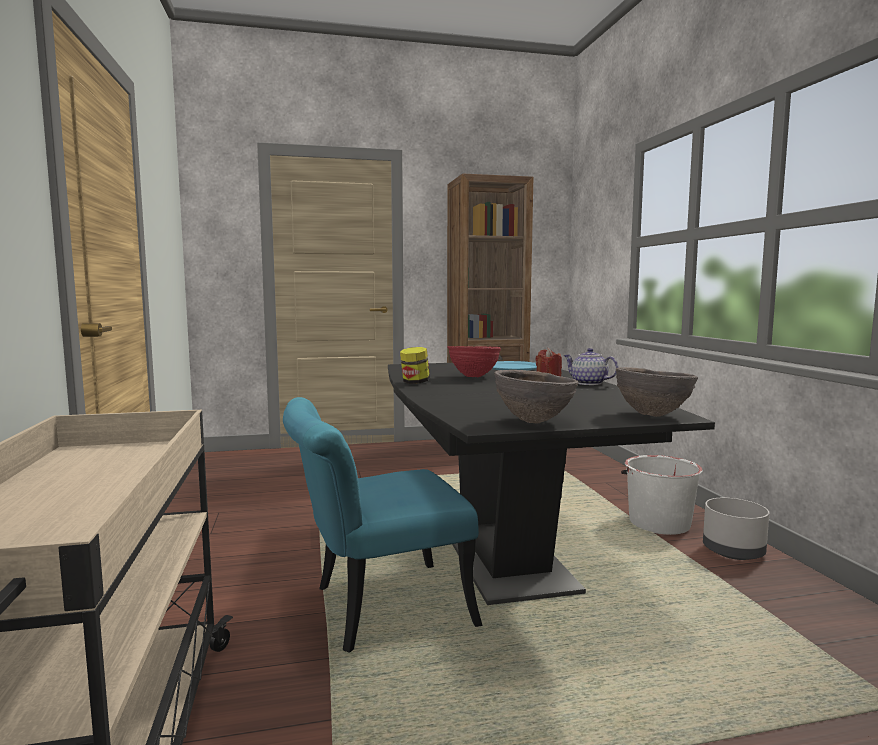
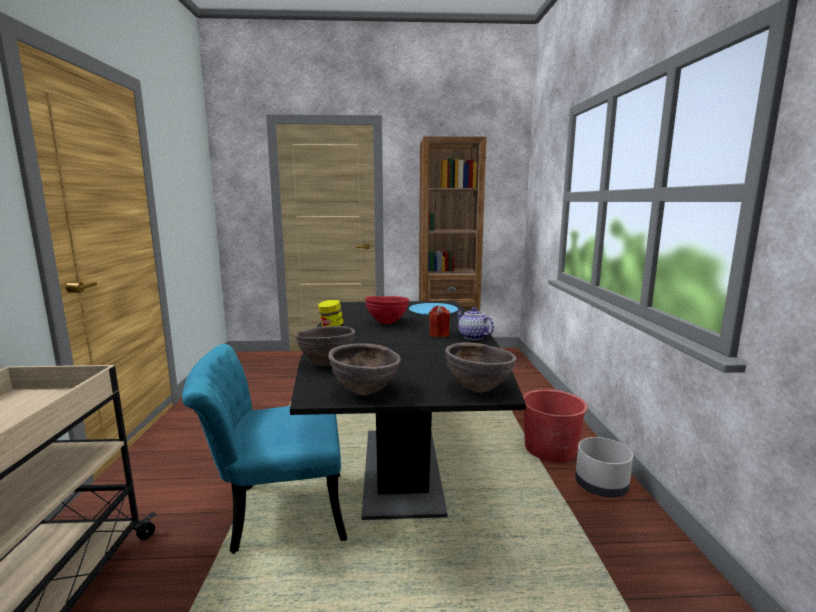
camera: 10 degrees right, 5 degrees up
(455, 405) = (326, 364): none -> brown bowl
(658, 523) = (550, 448): white bucket -> red bucket

